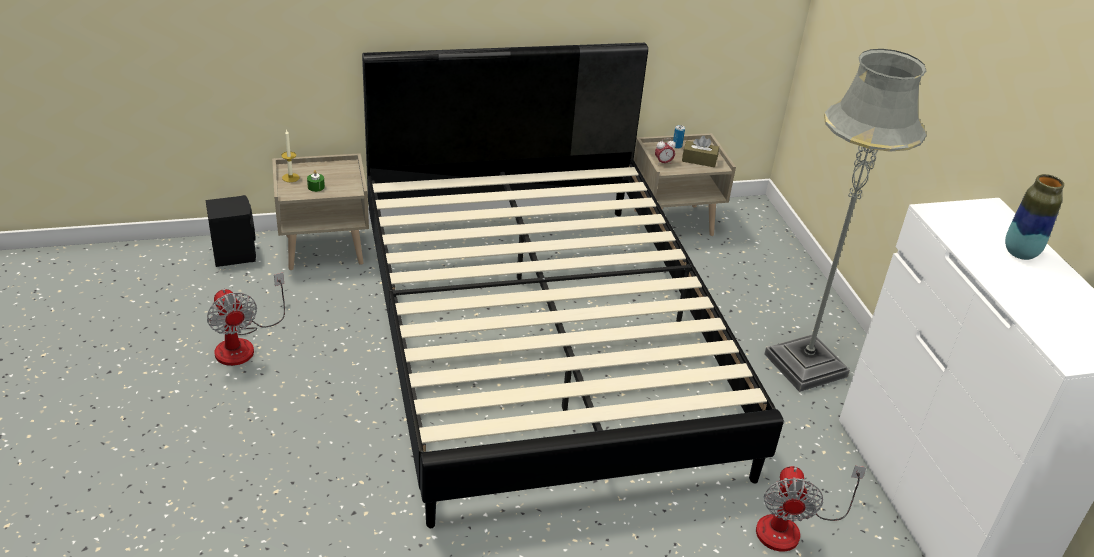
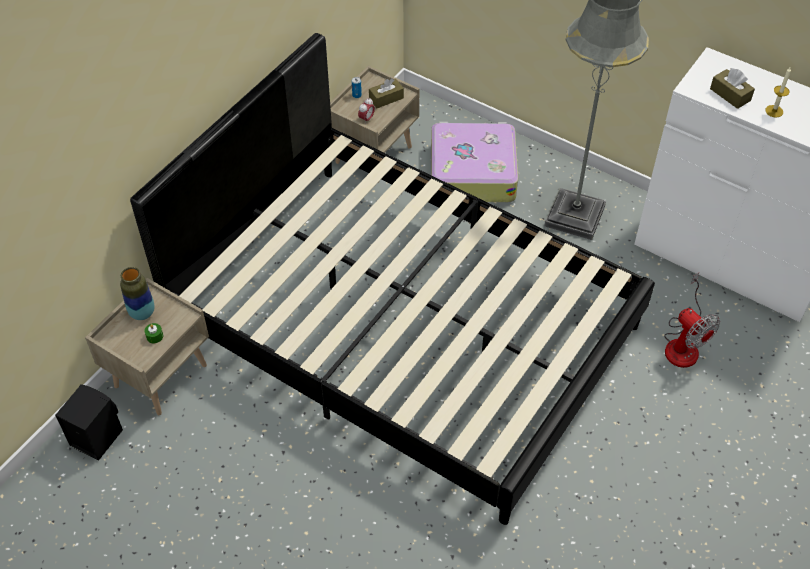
camera: 40 degrees left, 15 degrees up
(243, 344) = (213, 504): fan -> none
(290, 177) = (122, 343): candle -> candle (774, 111)
(745, 280) = (471, 172): none -> suitcase
(972, 237) = (730, 95): none -> brown tissue box
(1020, 253) = (763, 89): vase -> vase (142, 313)

